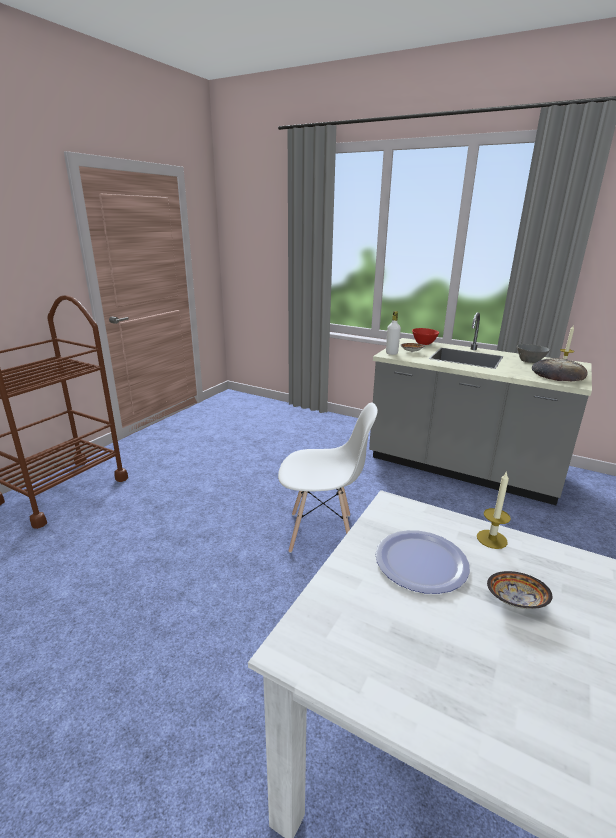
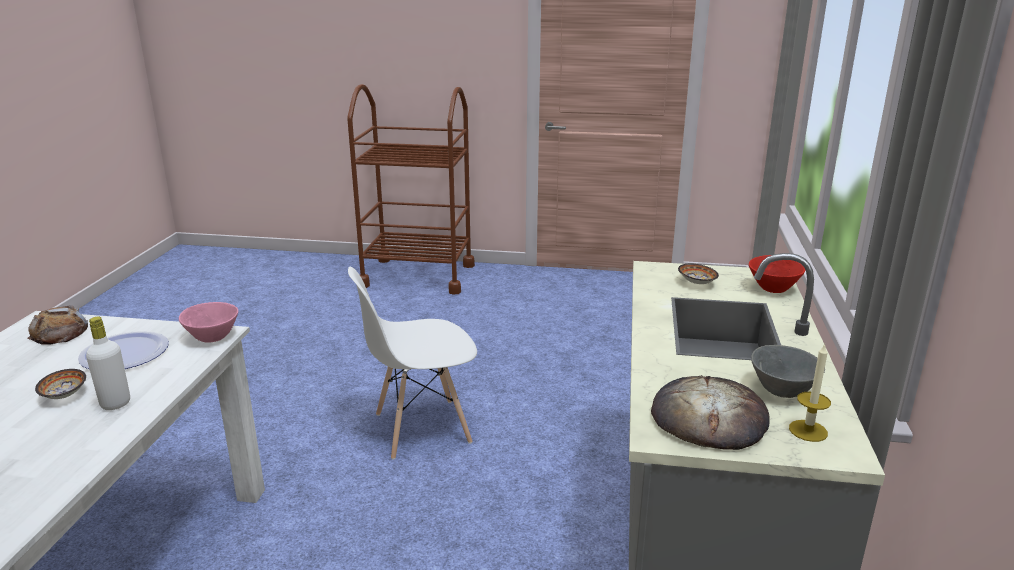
camera: 70 degrees right, 0 degrees up
(322, 533) = (421, 428): white chair -> white chair turned 90 degrees clockwise
(346, 622) = (60, 332): none -> bread
(391, 353) = (665, 270): white bottle -> white bottle (115, 403)
(399, 509) = (211, 338): none -> pink bowl
(491, 539) = (157, 384): candle -> none

